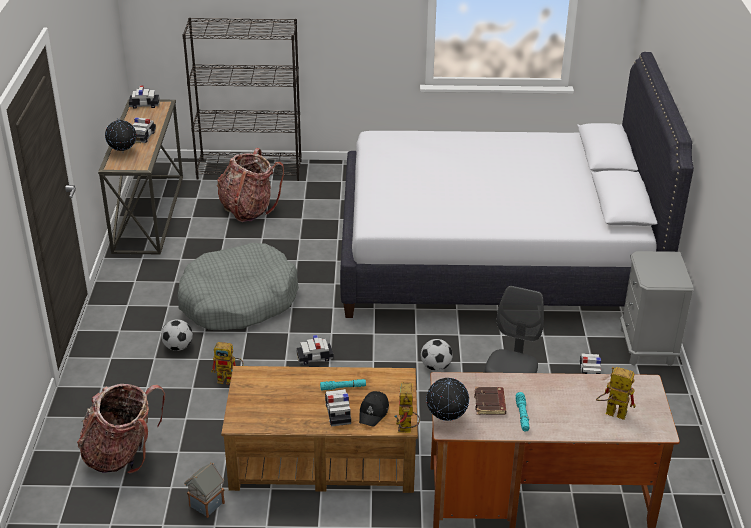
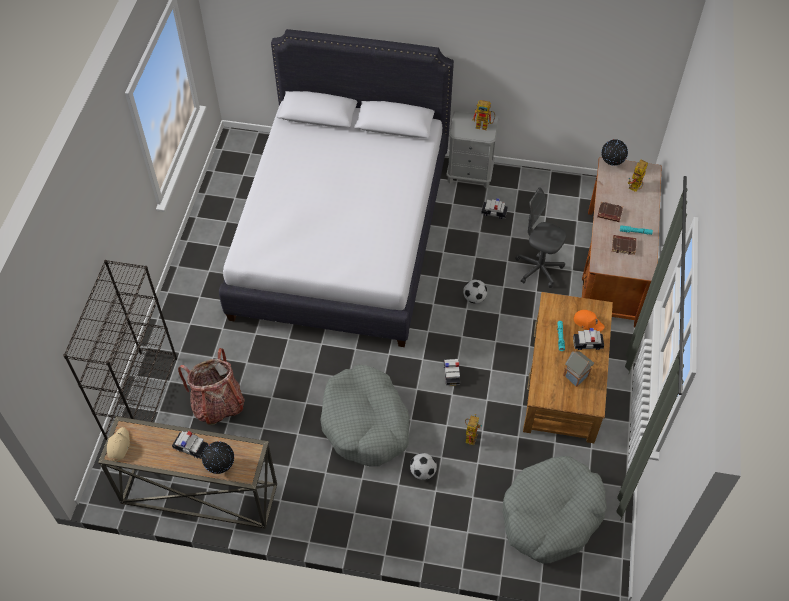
camera: 80 degrees left, 20 degrees up
(122, 454) = (551, 515): backpack -> grey dog bed
(144, 104) = (118, 446): toy car -> beige cap
(206, 505) = (608, 458): toy house -> toy house (576, 376)
(374, 412) = (588, 322): black cap -> orange cap
(406, 429) = (606, 306): toy robot -> toy robot (484, 126)
(446, 419) = (638, 271): globe -> globe (611, 164)
(547, 387) = (609, 213): none -> brown book

